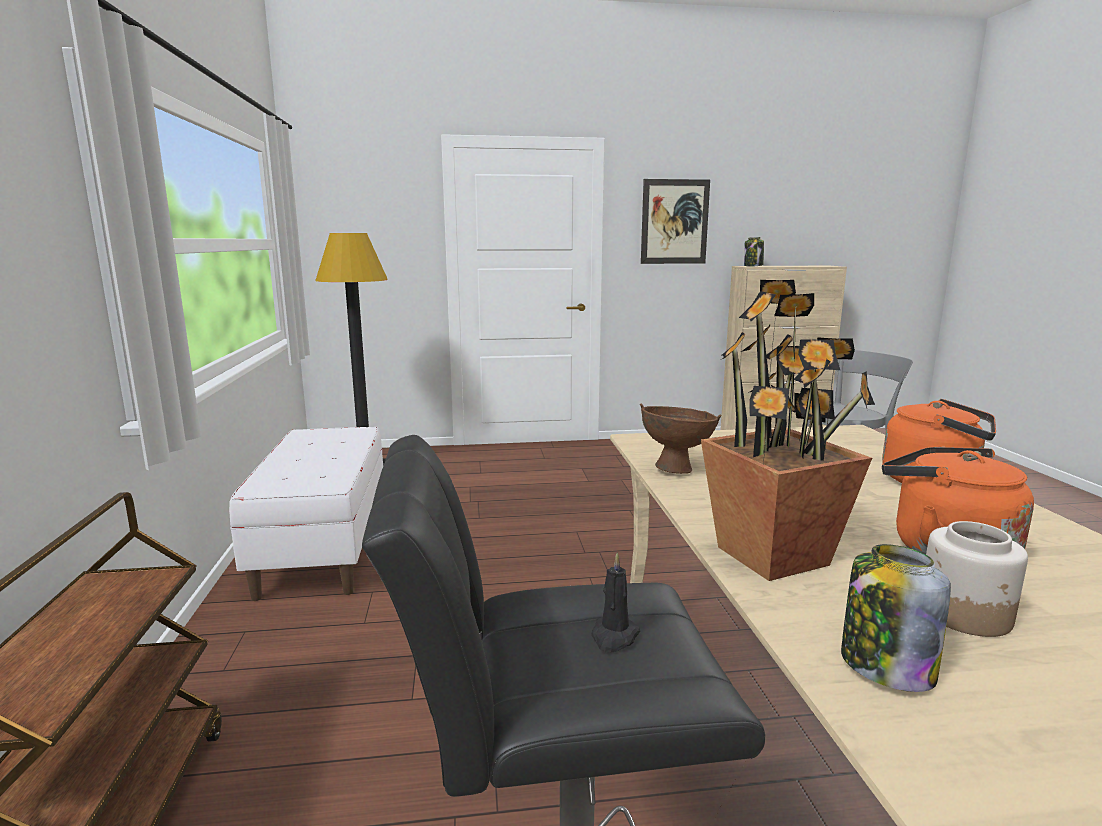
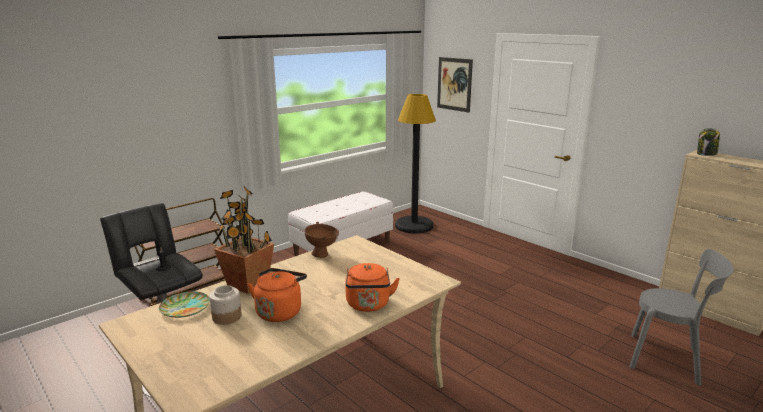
camera: 55 degrees right, 5 degrees up
(674, 222) = (648, 105): picture -> picture (454, 84)
(884, 666) = (185, 307): jar -> plate

